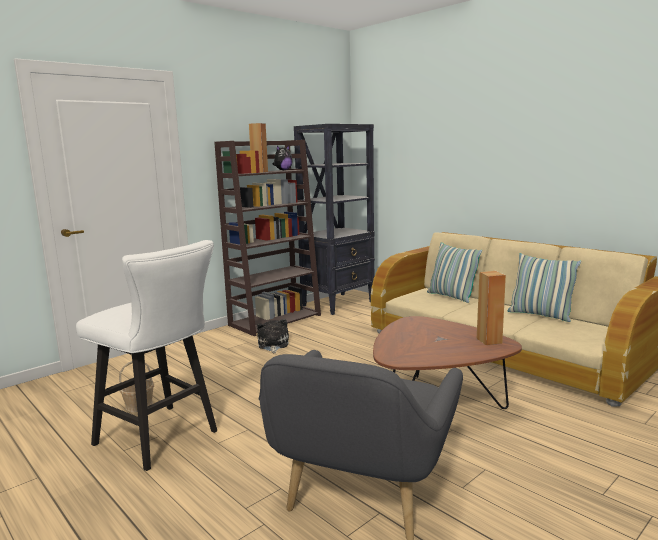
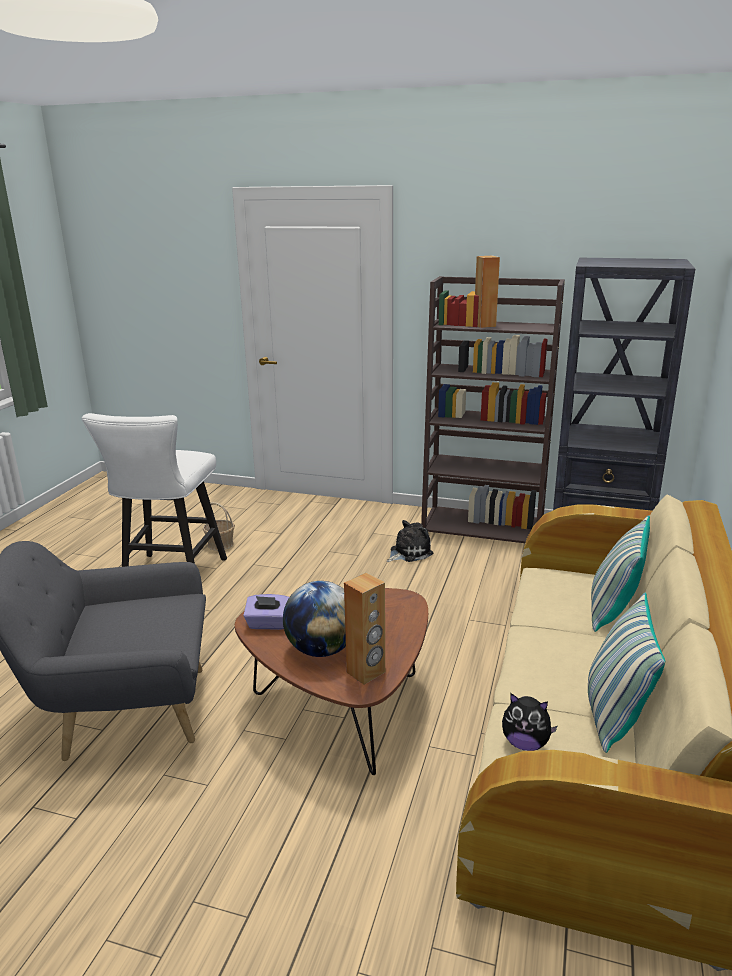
camera: 60 degrees right, 10 degrees up
(283, 170) = (534, 326): plush toy -> plush toy (525, 743)
(406, 356) = (268, 624): none -> purple tissue box
(454, 347) = (321, 649): none -> globe

